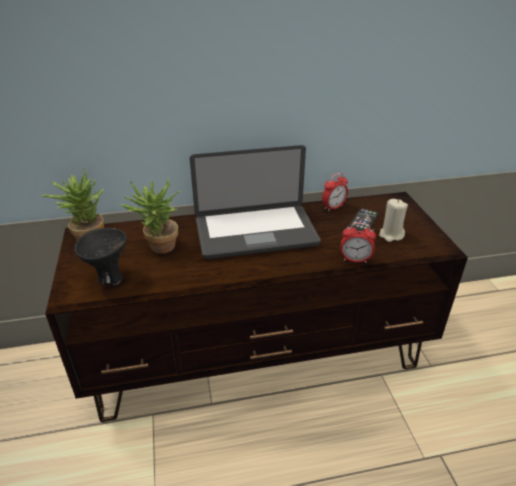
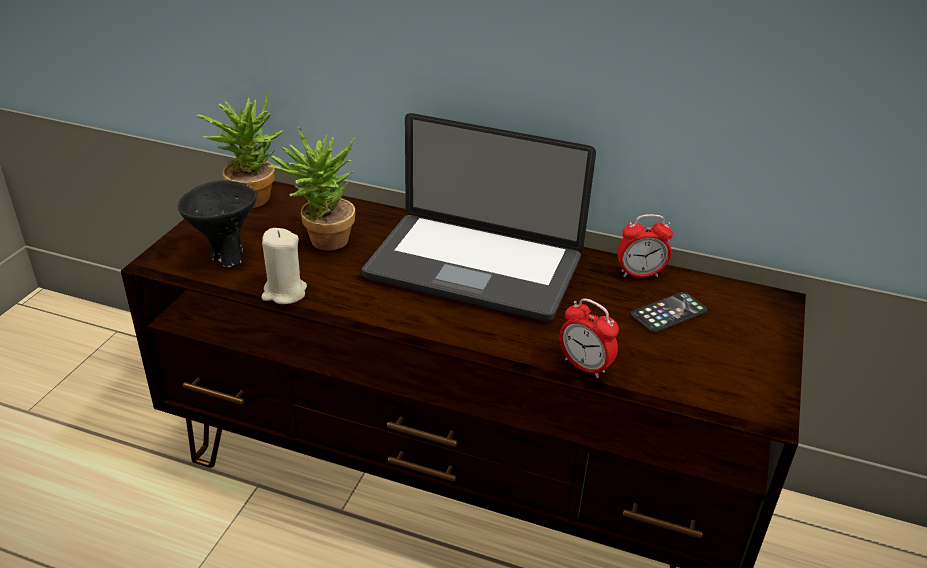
camera: 30 degrees right, 0 degrees up
(391, 235) = (691, 353): beige candle -> beige candle (284, 293)

